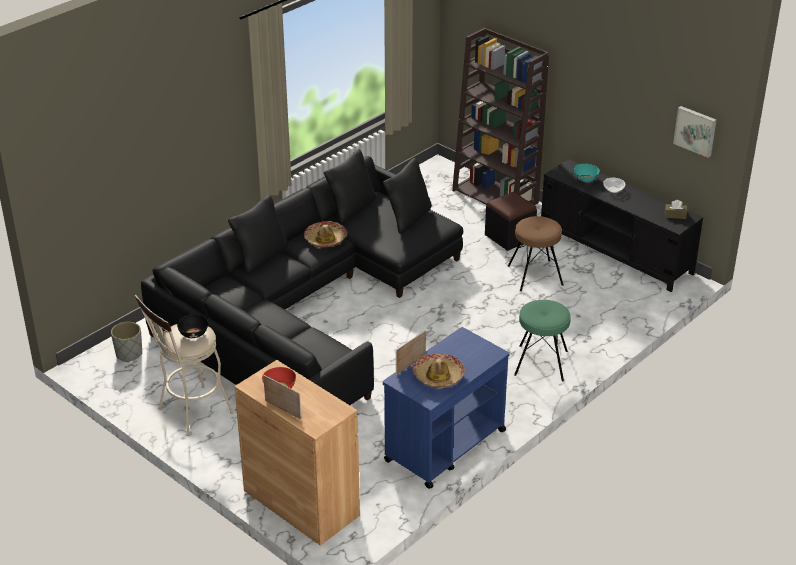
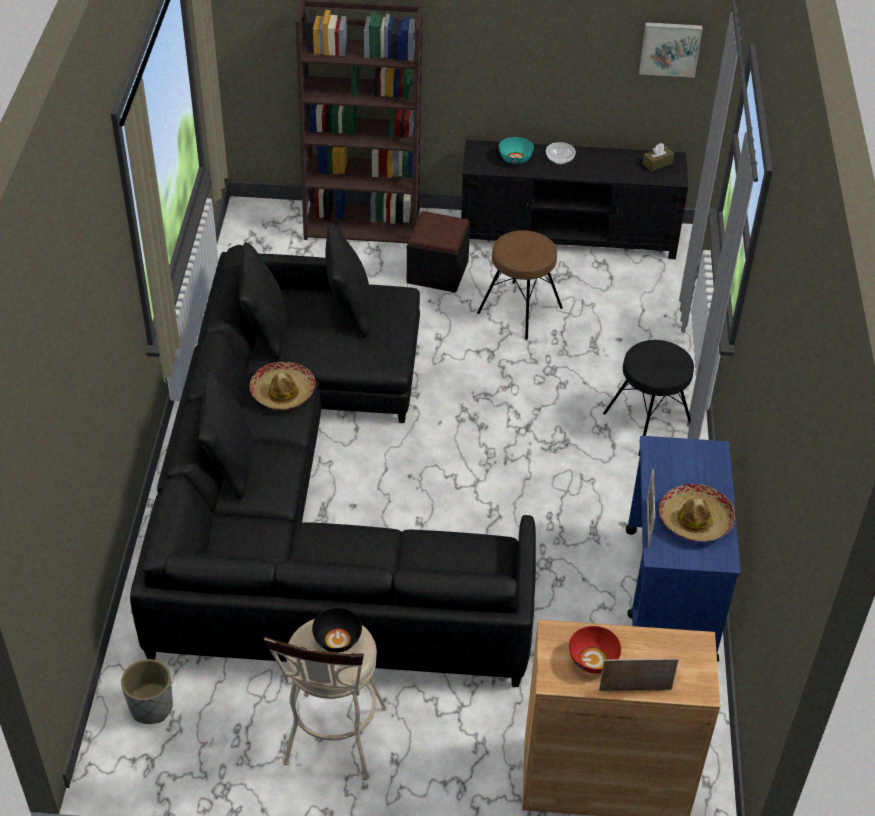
camera: 40 degrees left, 10 degrees up
(541, 363) = (648, 423): green stool -> black stool

